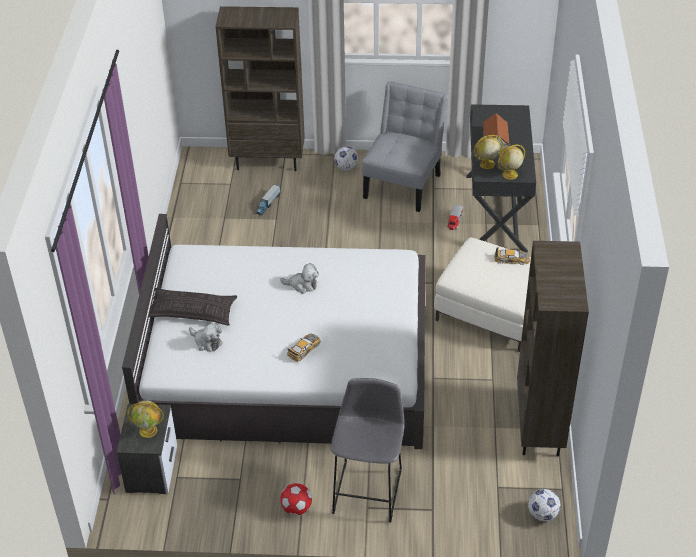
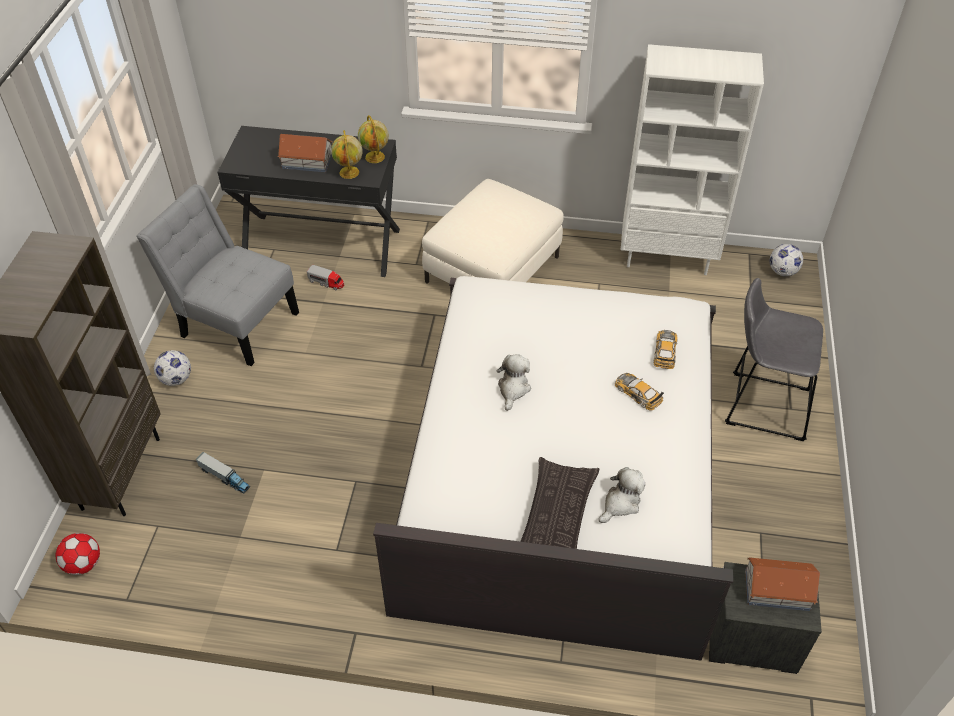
camera: 85 degrees left, 5 degrees up
(149, 430) = (776, 589): globe -> toy house
(296, 508) = (800, 475): football -> football (83, 564)
(512, 259) = (475, 205): toy car -> toy car (665, 351)
(540, 427) = (667, 257): brown bookcase -> white bookcase

